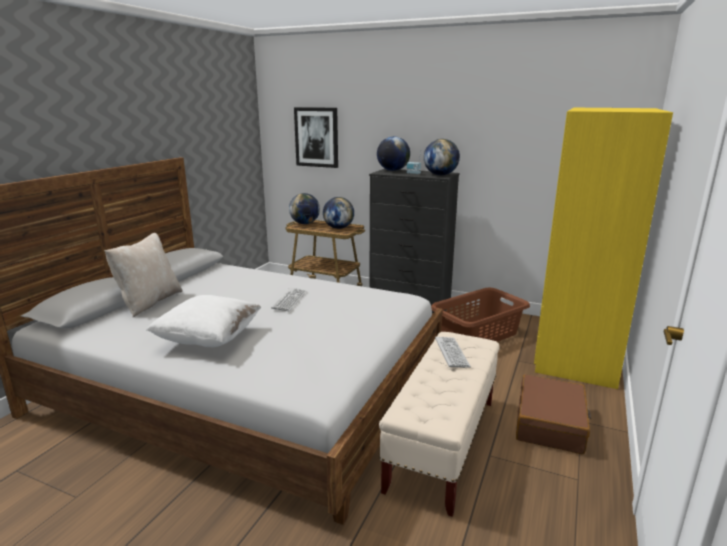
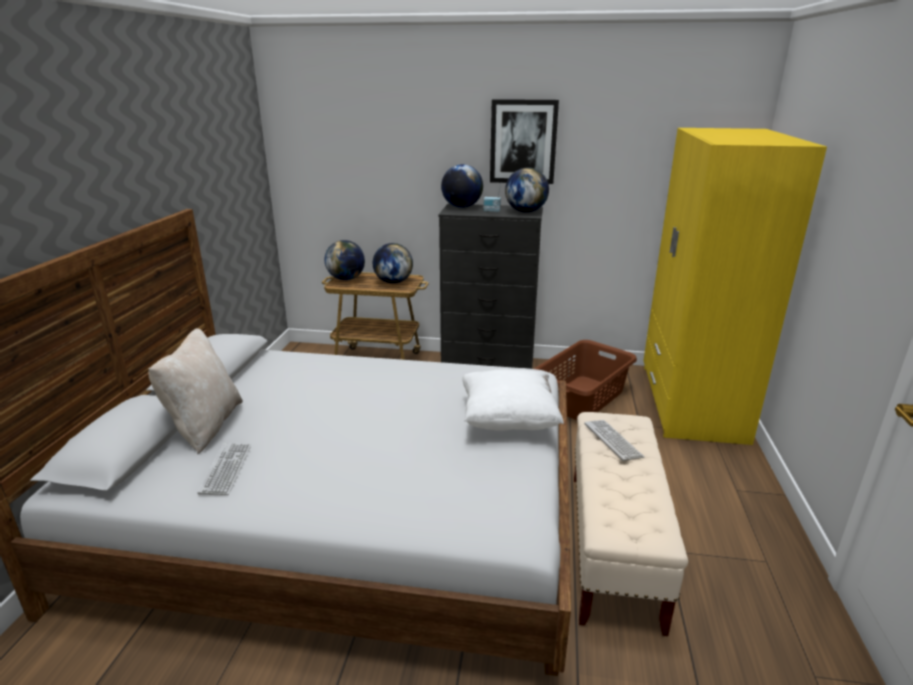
camera: 15 degrees left, 5 degrees up
(209, 340) = (330, 474): white pillow -> white pillow (508, 421)
(289, 300) = (395, 397): keyboard -> keyboard (226, 469)
(316, 137) = (350, 165): picture -> picture (523, 142)
(550, 424) = (709, 499): brown suitcase -> none

